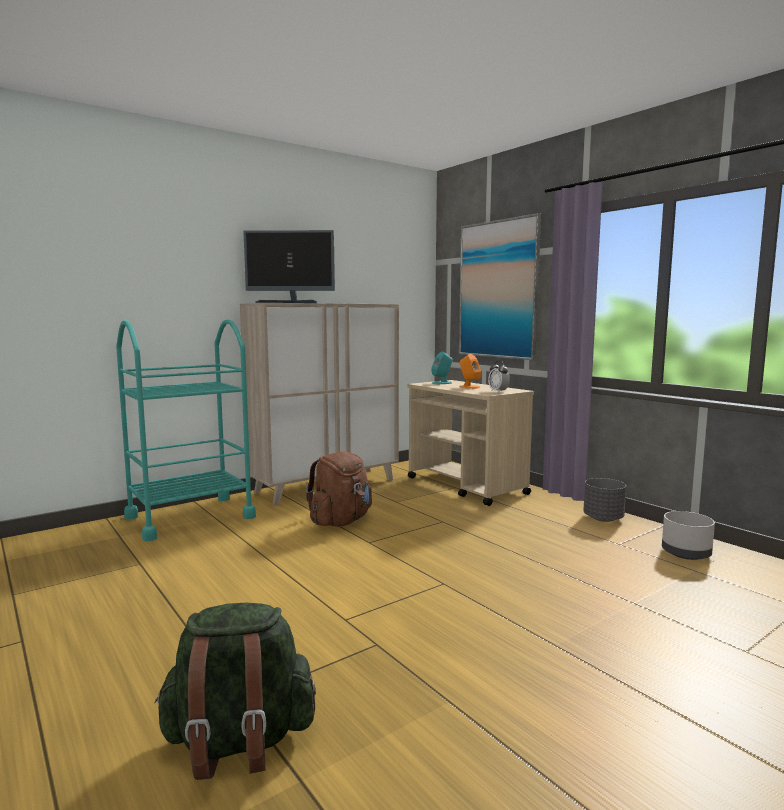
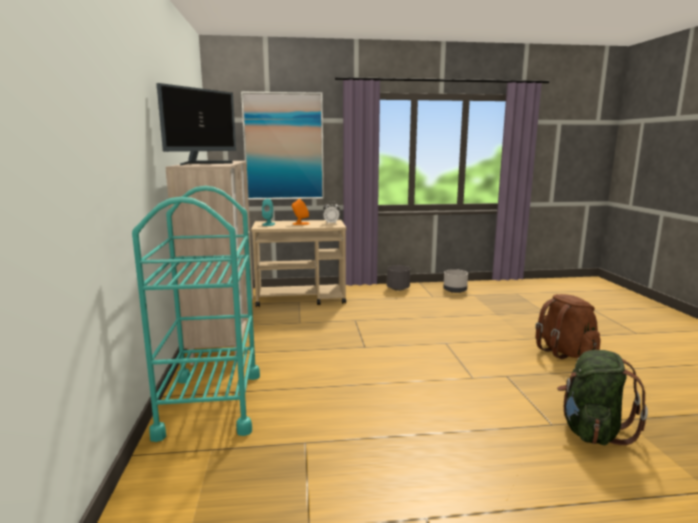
camera: 60 degrees left, 5 degrees up
(341, 522) = (314, 347): brown backpack -> brown backpack (565, 352)

